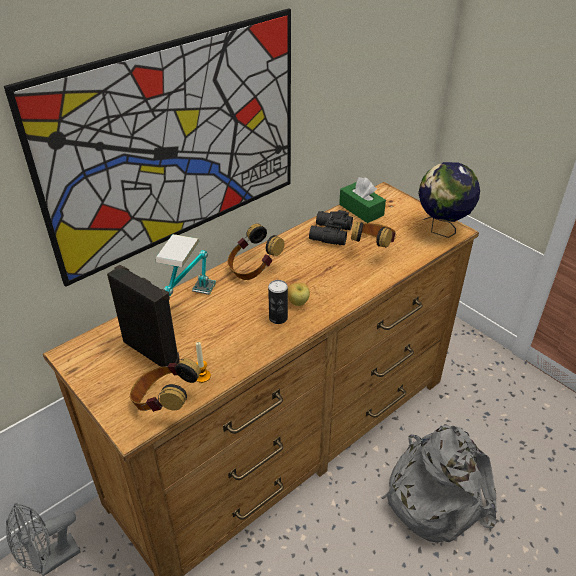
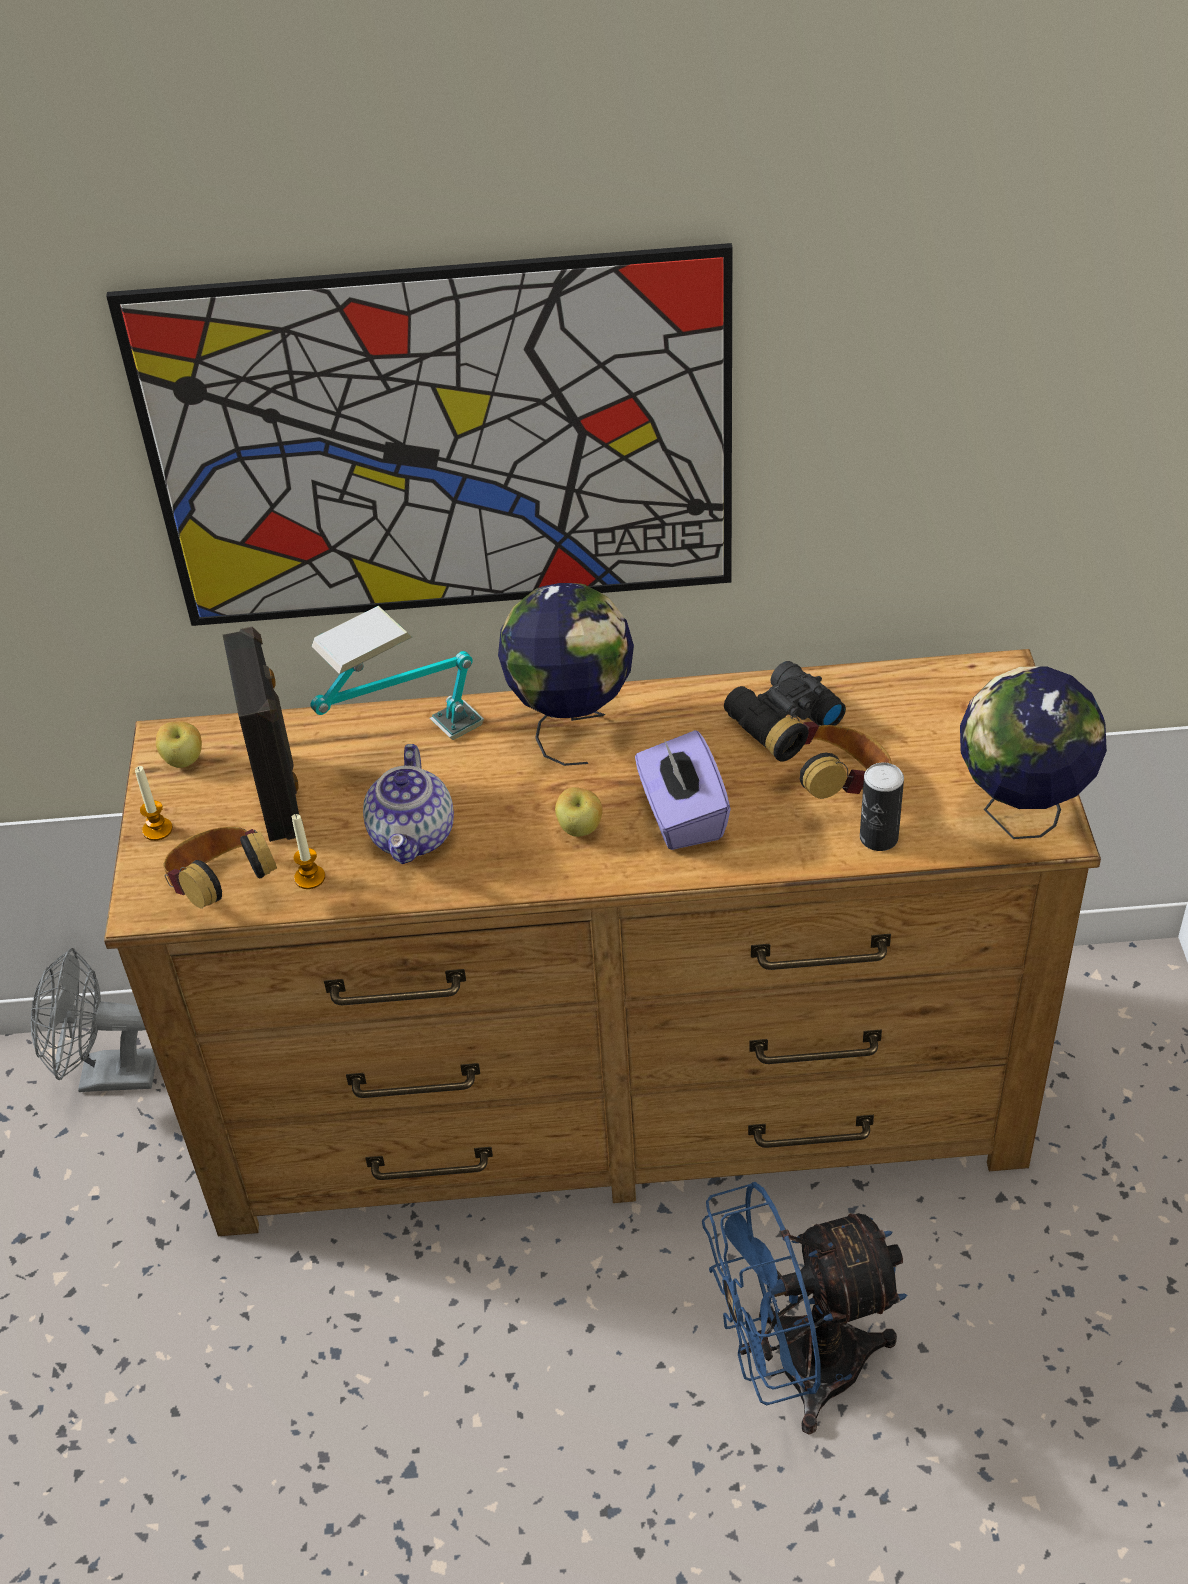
camera: 40 degrees right, 5 degrees up
(87, 358) = (184, 761): none -> apple
(103, 393) = (157, 829): none -> candle
(232, 337) = (413, 836): none -> teapot
(253, 269) = (571, 726): headphones -> globe
(278, 318) = (519, 840): can -> can (878, 837)
(331, 280) = (681, 816): none -> purple tissue box
(361, 210) = (902, 694): green tissue box -> none
(434, 494) = (796, 1368): grey backpack -> blue fan

